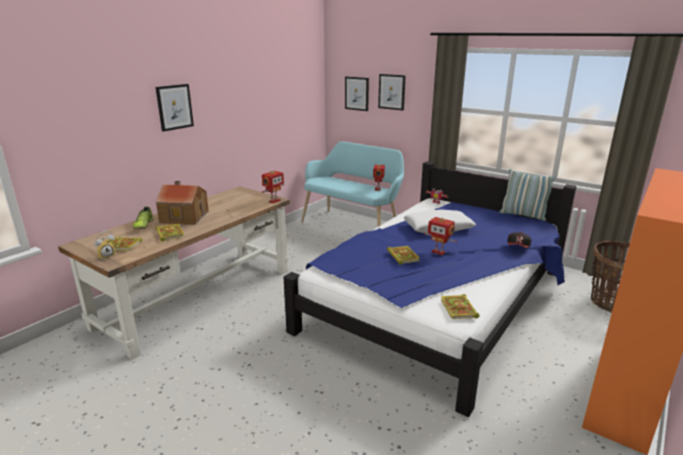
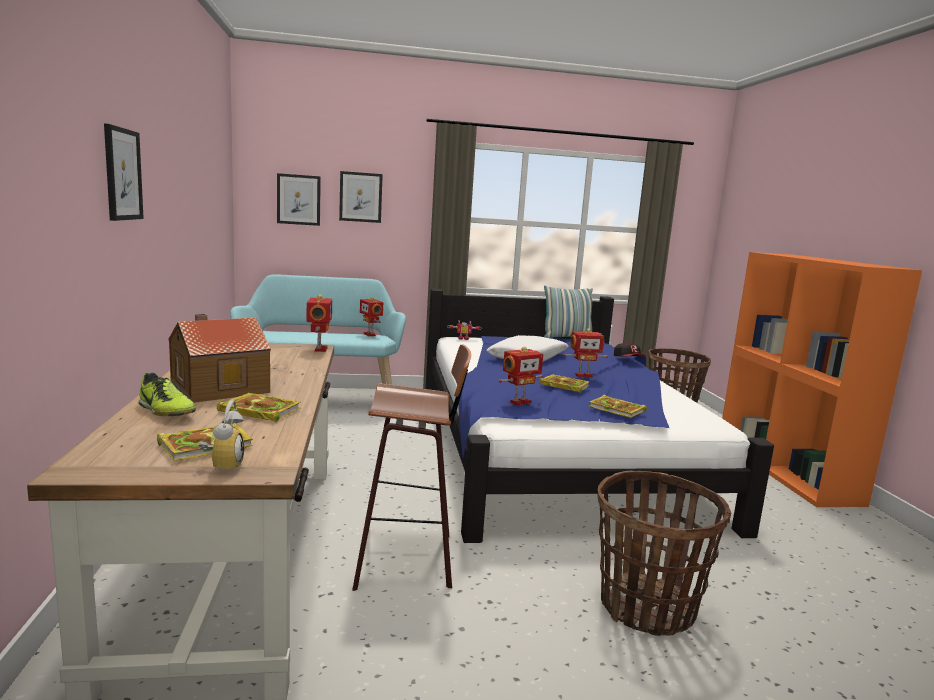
camera: 45 degrees left, 10 degrees down
(252, 328) = (409, 557): none -> stool
(311, 410) = (647, 608): none -> basket
(346, 260) = (519, 402): none -> toy robot
(459, 309) = (701, 417): book -> book (618, 410)

